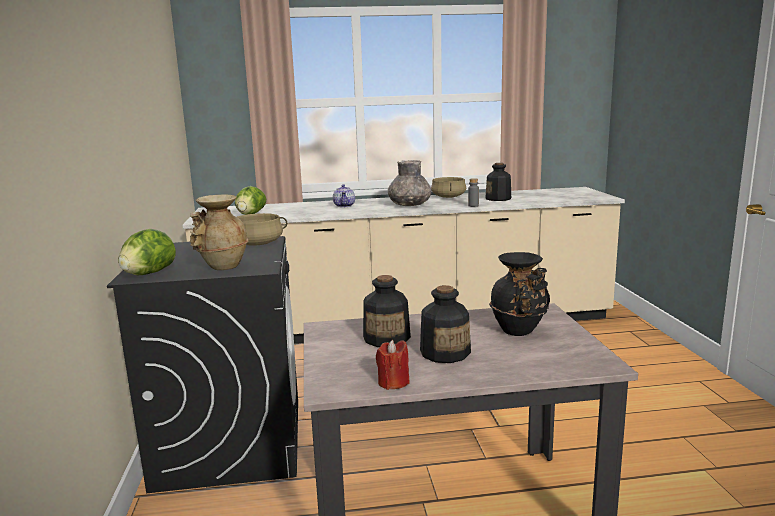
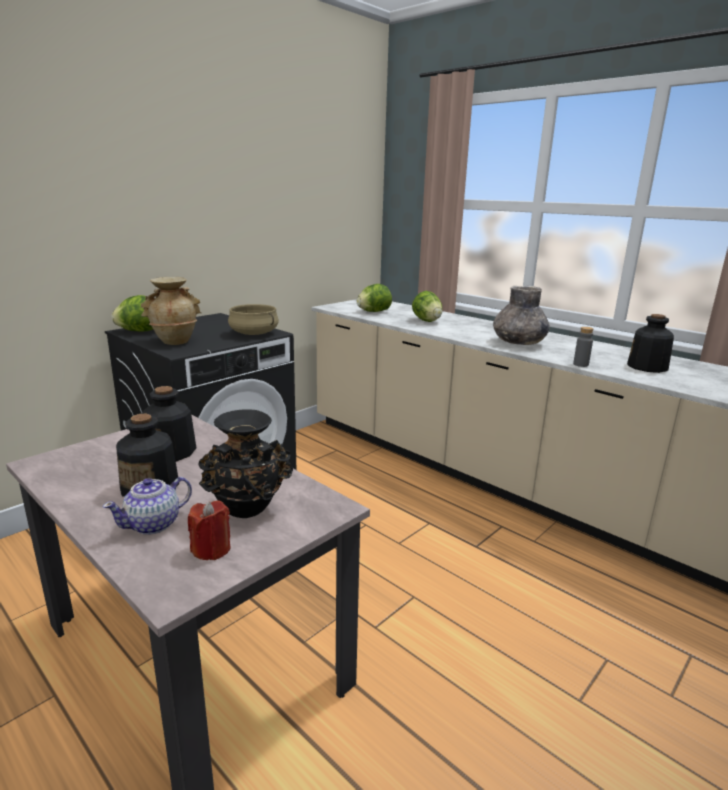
camera: 50 degrees right, 5 degrees up
(312, 209) = (427, 321): none -> lettuce
(344, 206) = (463, 325): teapot -> teapot (154, 524)
(393, 382) = (63, 484): red candle -> red candle (211, 549)
(449, 197) = (595, 347): beige cooking pot -> none

